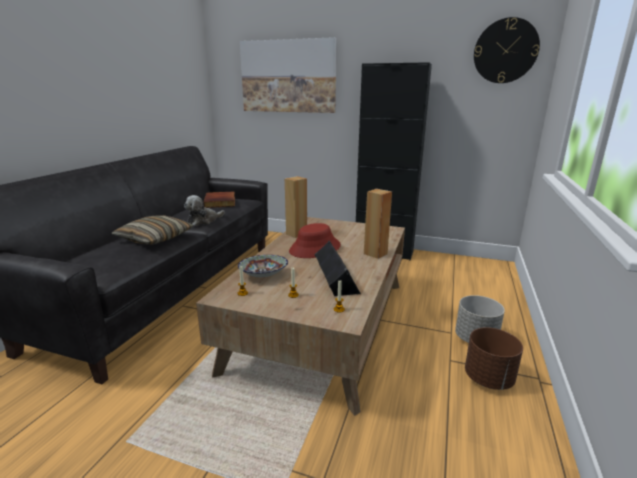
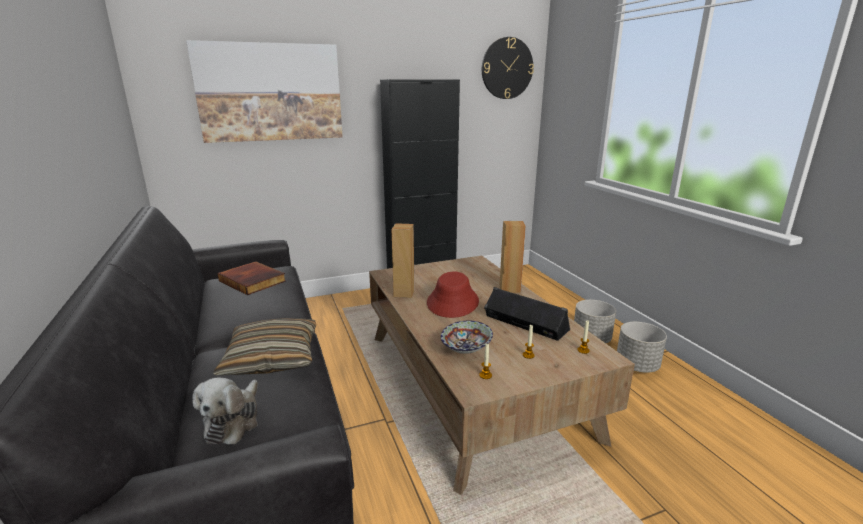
camera: 40 degrees left, 0 degrees up
(203, 221) = (282, 312): plush toy -> plush toy (233, 421)
(489, 379) = (637, 366): brown planter -> grey planter

